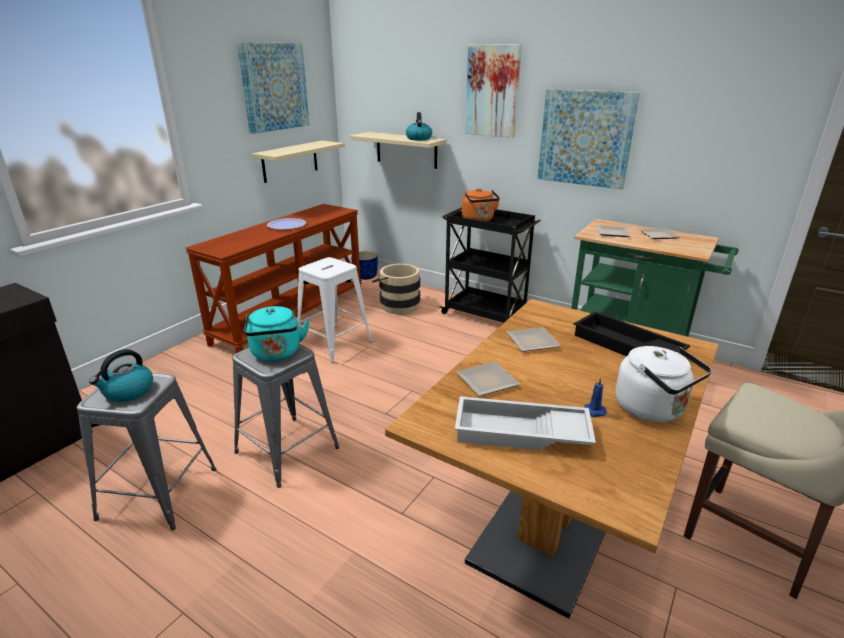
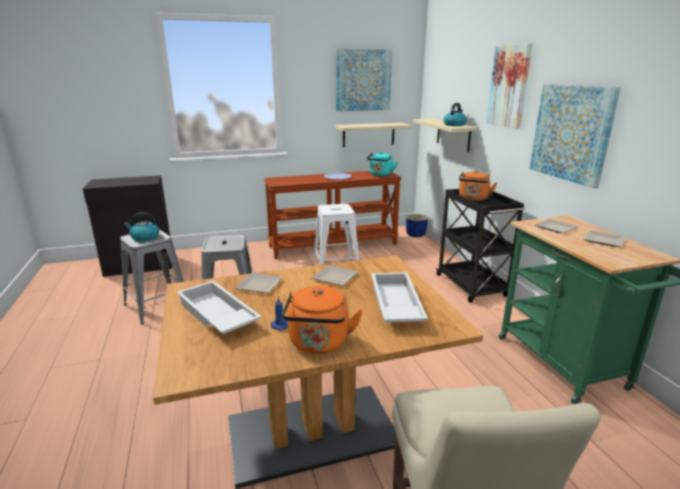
camera: 40 degrees right, 5 degrees down
(277, 354) = (225, 243): turquoise kettle -> turquoise kettle (380, 175)
(397, 305) = (411, 259): beige bucket -> none
(625, 346) = (394, 304): black tray -> white tray
(653, 409) = (319, 344): white kettle -> orange kettle

